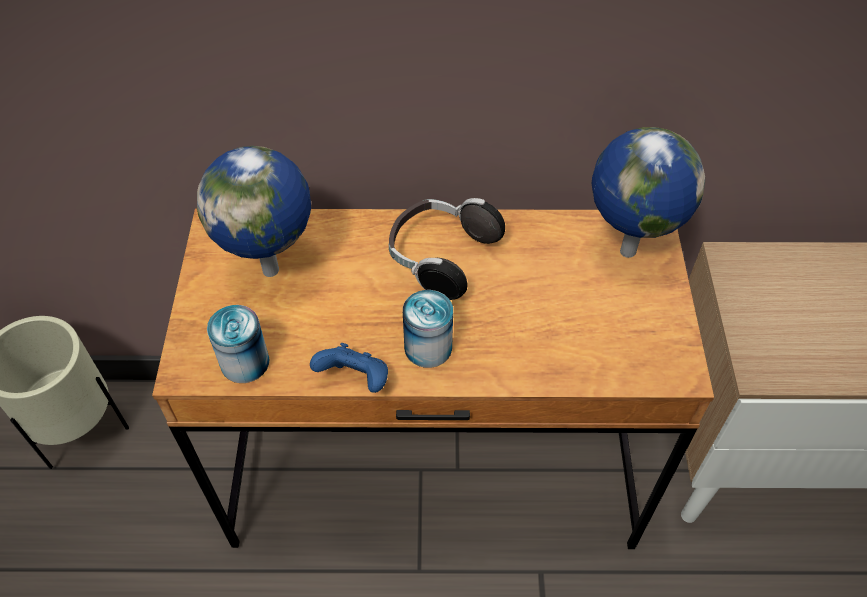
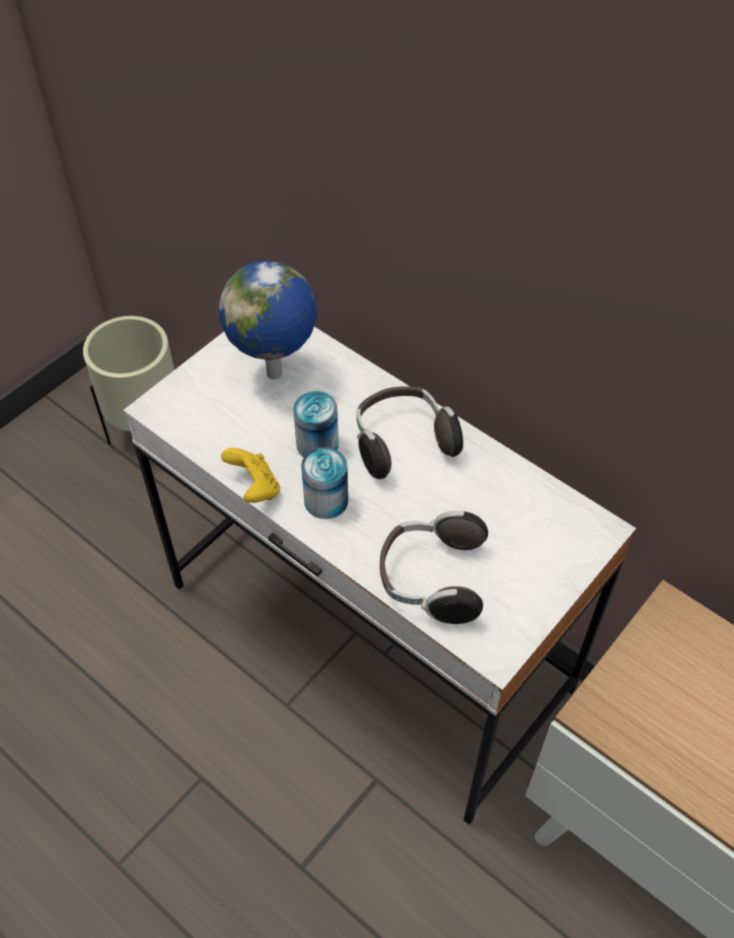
camera: 40 degrees right, 0 degrees up
(245, 362) = (197, 427): can -> can (317, 444)
(355, 379) = (254, 488): blue game controller -> yellow game controller
(434, 466) = (368, 637): brown desk -> white desk
(576, 350) = (431, 579): none -> headphones
(625, 250) = (555, 533): globe -> none

